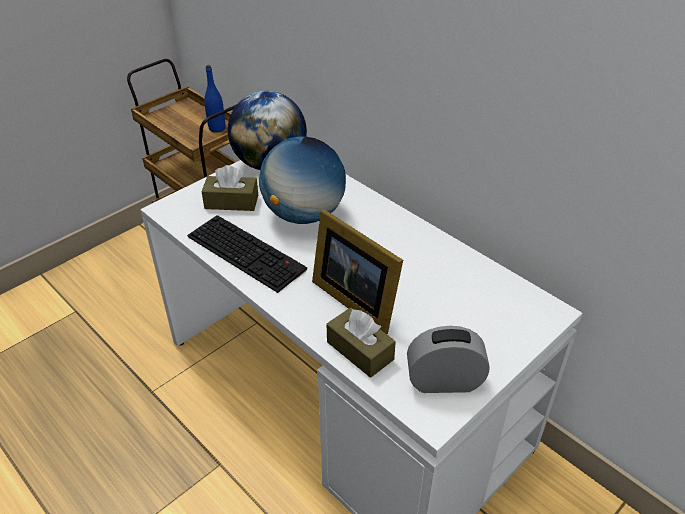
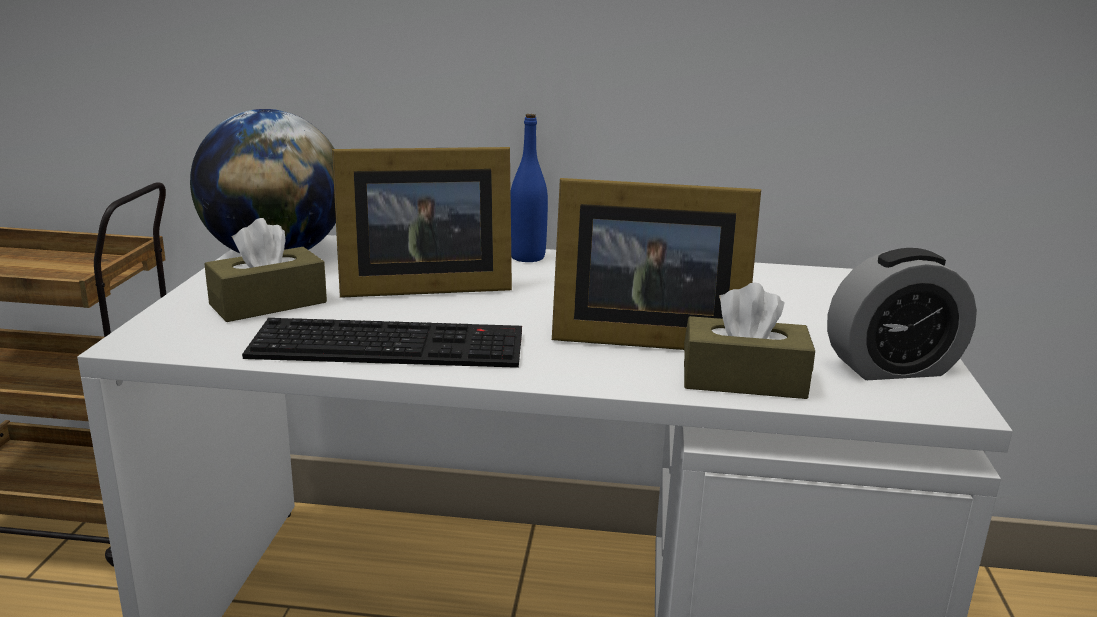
camera: 40 degrees left, 20 degrees down
(217, 128) = (87, 263): blue bottle -> blue bottle (527, 257)
(304, 215) = (419, 286): globe -> picture frame
(444, 381) = (891, 368): alarm clock -> alarm clock turned 150 degrees counterclockwise

